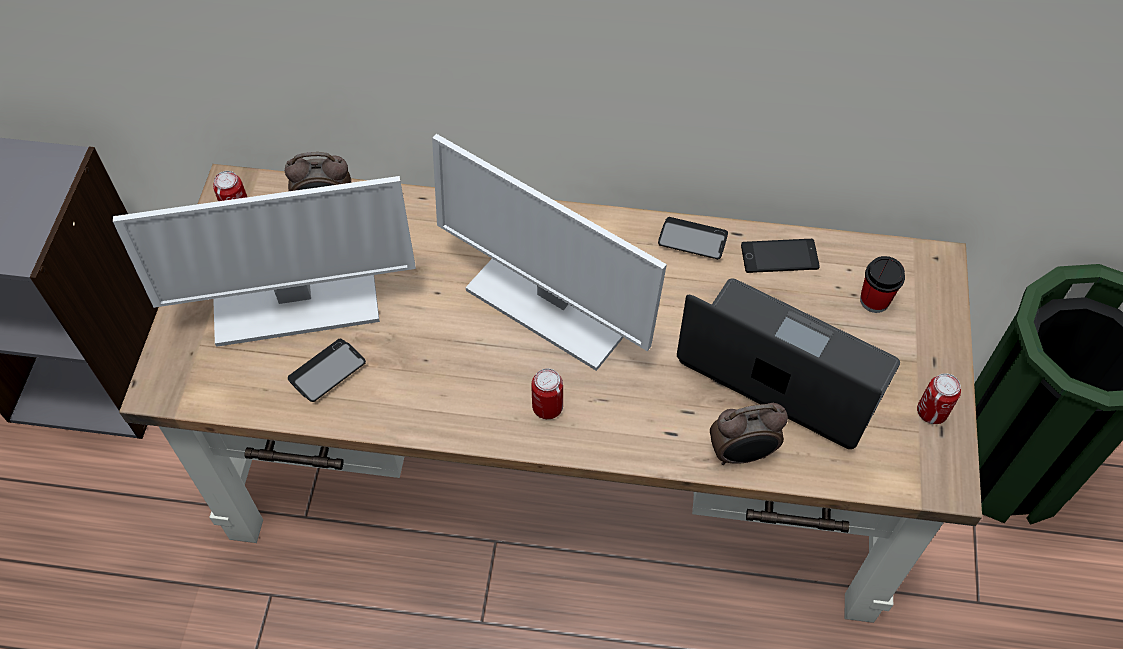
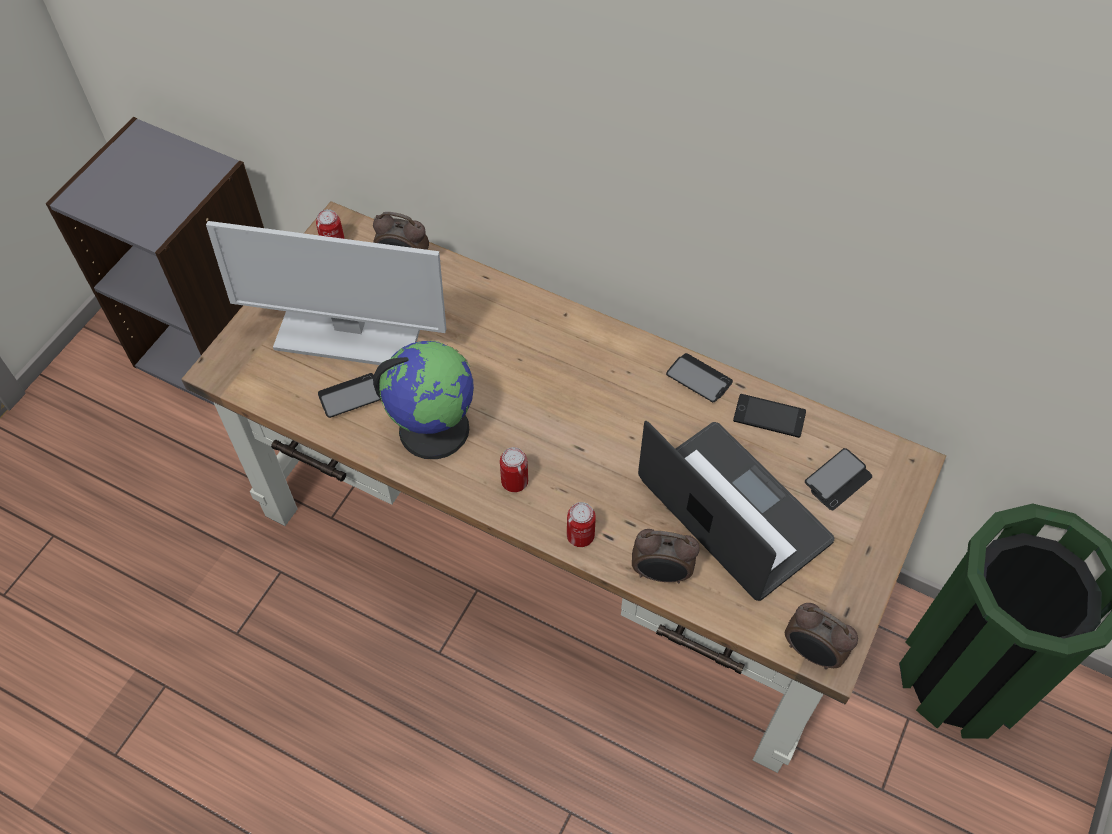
camera: 20 degrees right, 0 degrees up
(435, 376) = (434, 427): none -> globe
(550, 303) = (554, 396): monitor -> none
(874, 300) = (838, 480): cup -> phone
(926, 484) = (812, 652): none -> alarm clock
(931, 412) = (845, 592): can -> can (580, 536)

